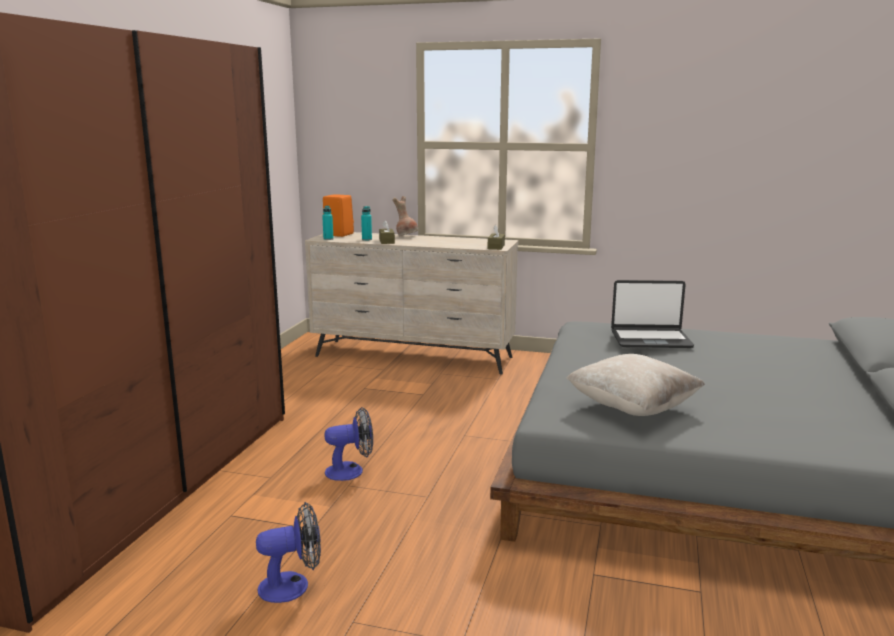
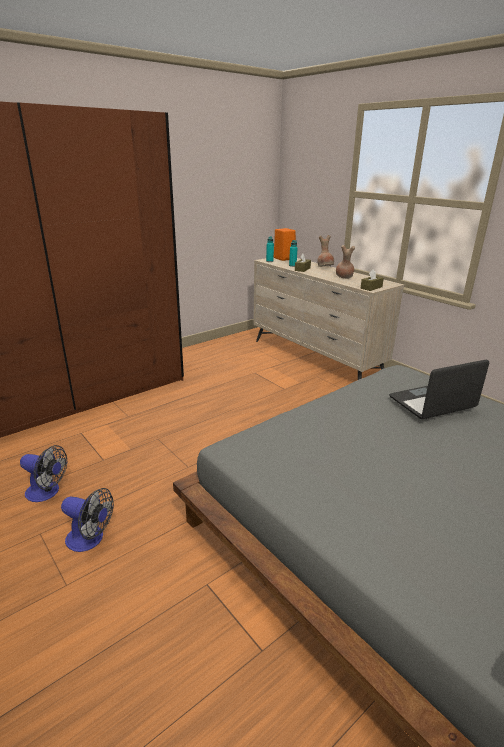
camera: 35 degrees right, 10 degrees up
(351, 471) = (172, 429): fan -> fan (90, 539)
(448, 242) = (343, 277): none -> brown vase
(632, 408) = (306, 465): beige pillow -> none
(650, 339) = (432, 403): laptop -> laptop turned 120 degrees clockwise

